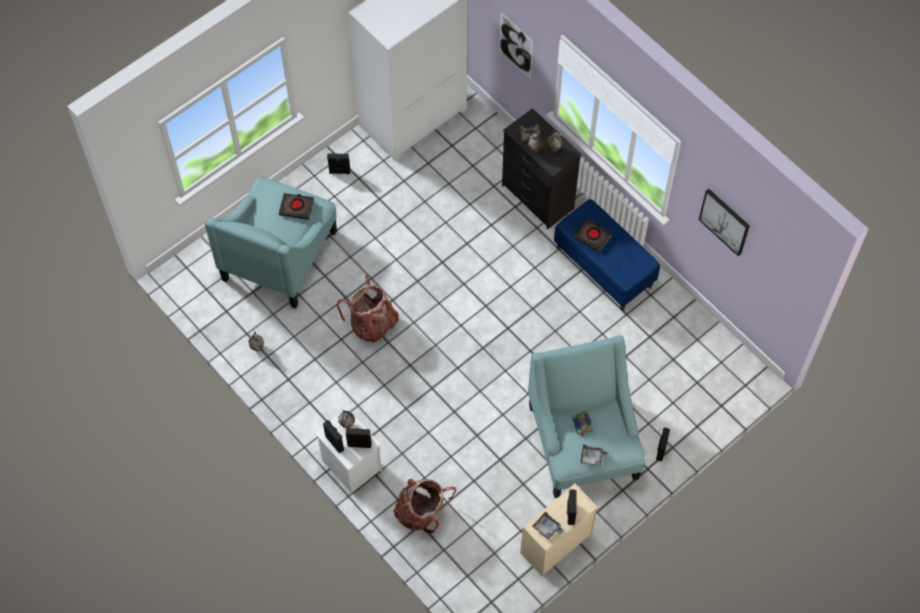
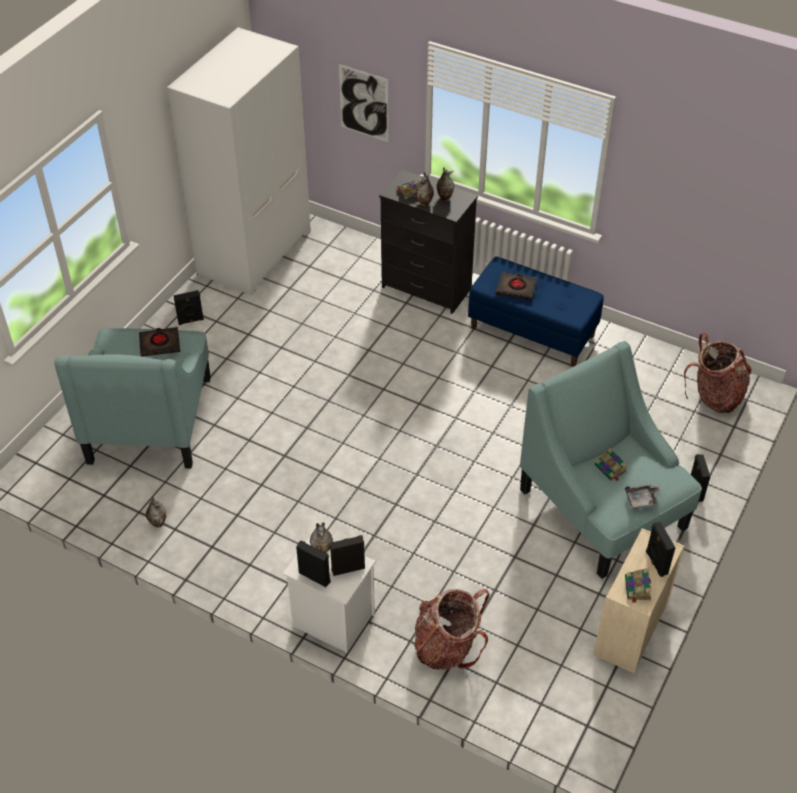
camera: 20 degrees left, 15 degrees down
(372, 324) = (293, 458): backpack -> backpack (715, 396)
(547, 528) = (637, 589): grey tray -> book
(725, 221) = (689, 183): picture -> none

